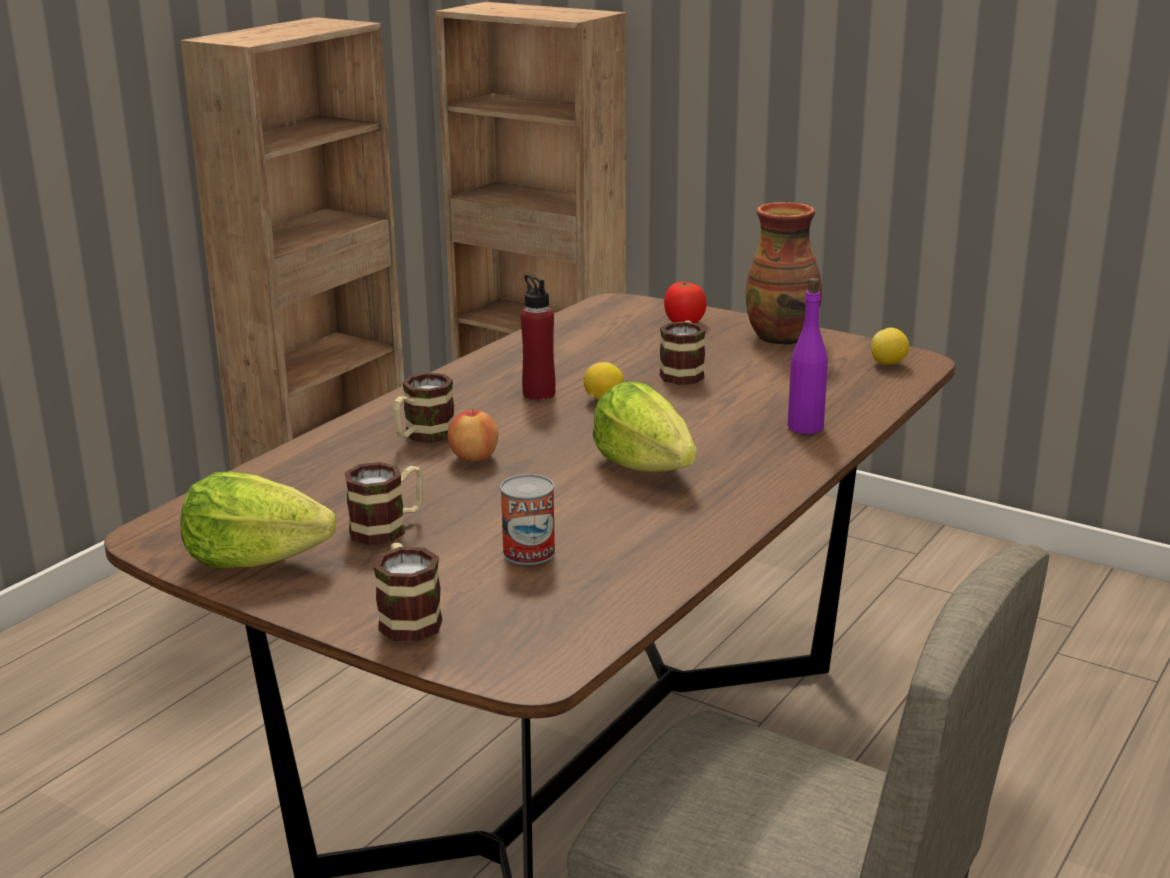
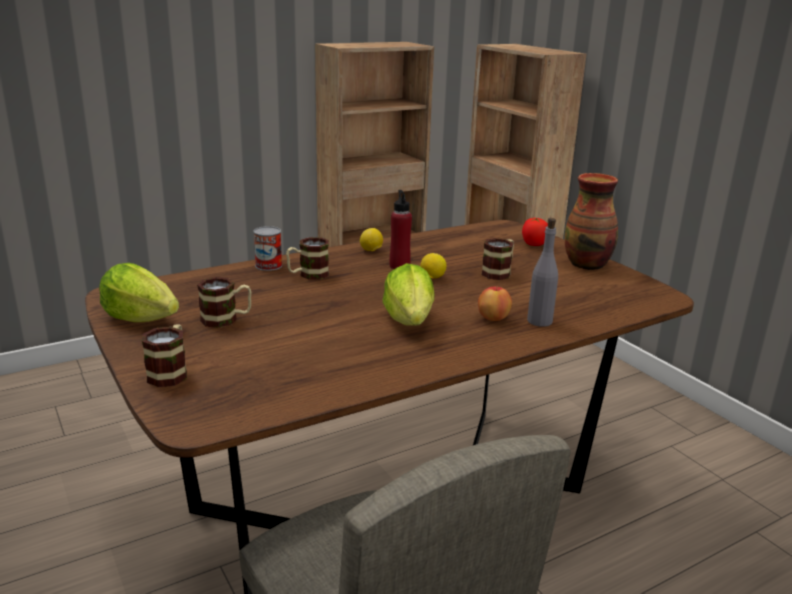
camera: 25 degrees right, 0 degrees up
(474, 458) = (320, 293): apple -> apple (493, 318)
(529, 552) = (281, 353): can -> can (268, 265)
(805, 427) = (540, 321): purple bottle -> grey bottle
(889, 364) = (643, 295): lemon -> lemon (371, 251)

